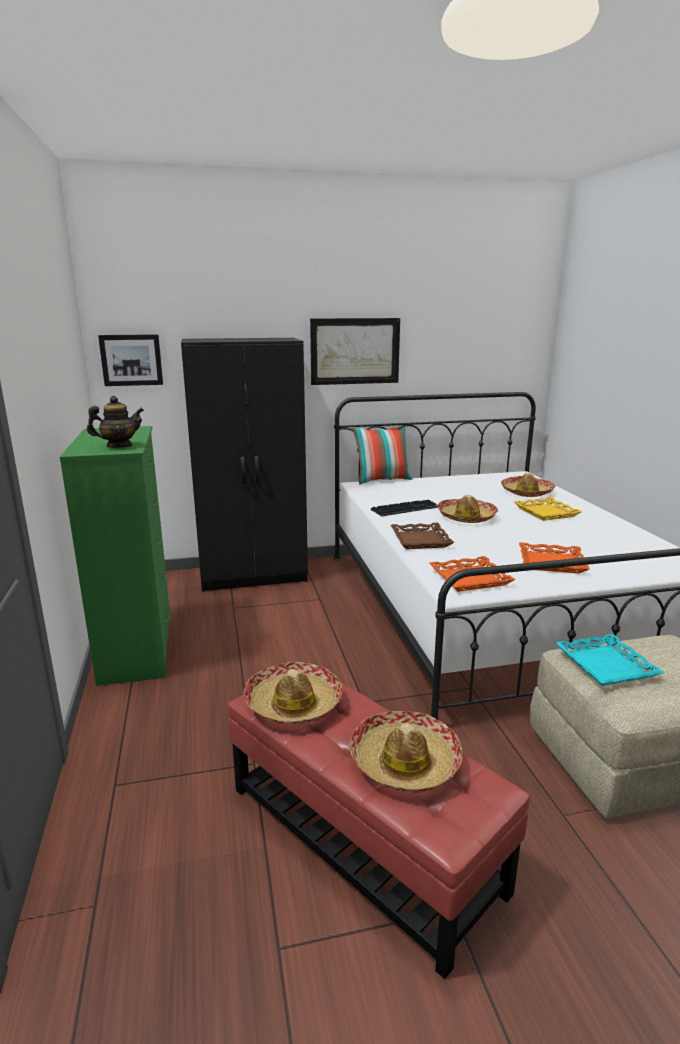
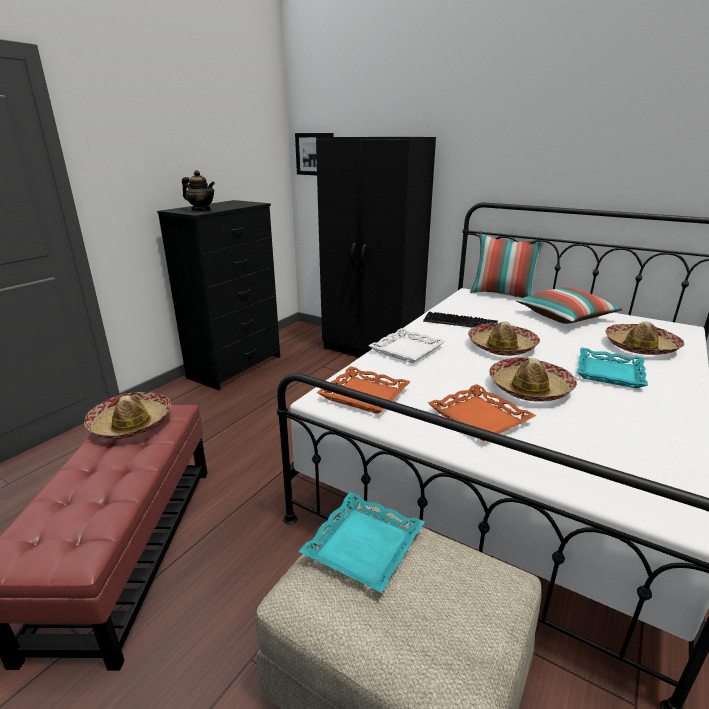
camera: 45 degrees right, 5 degrees up
(138, 647) = (236, 367): green dresser -> black dresser
(355, 351) = (497, 153): picture -> none
(405, 761) = (88, 497): hat -> hat (529, 388)
(420, 540) = (406, 350): brown tray -> white tray
(454, 485) = (565, 317): none -> pillow
(546, 512) = (610, 373): yellow tray -> turquoise tray

